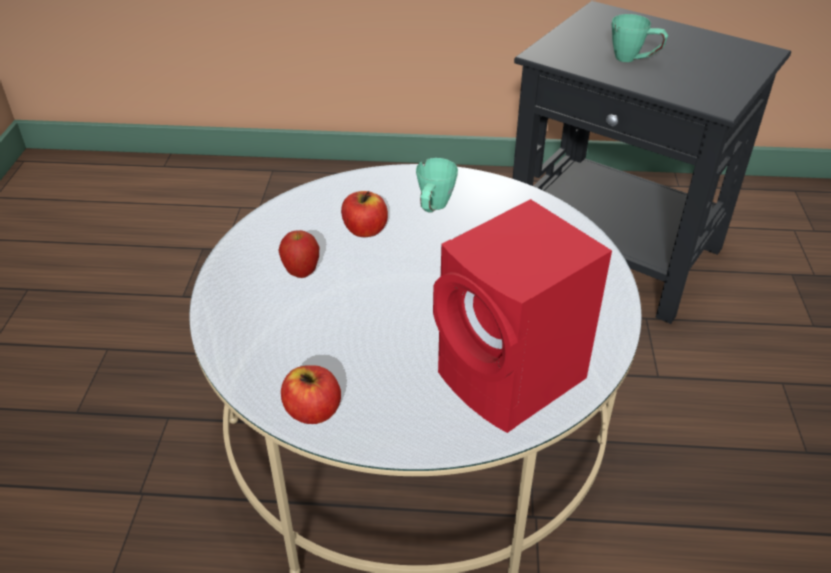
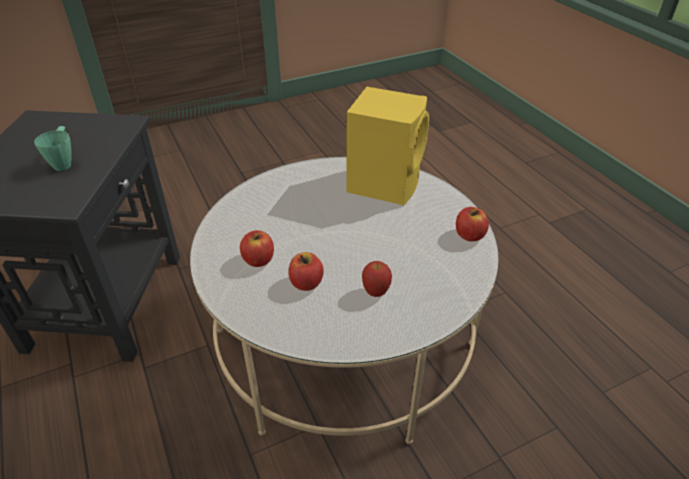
camera: 120 degrees left, 0 degrees up
(433, 209) = (258, 260): green mug -> apple
(513, 380) = (385, 183): red speaker -> yellow speaker

